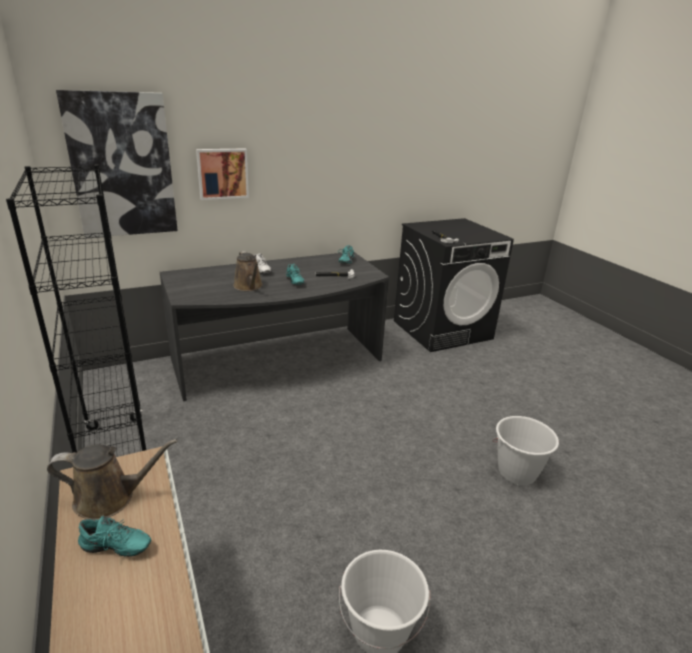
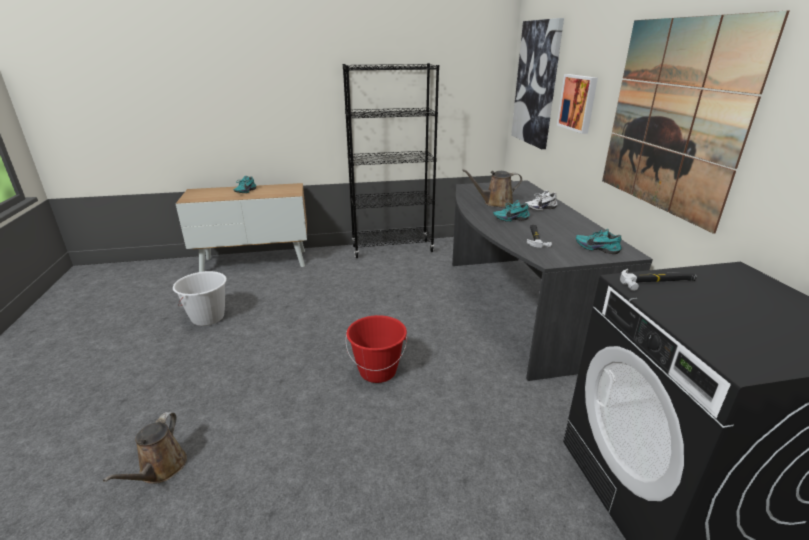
camera: 105 degrees right, 0 degrees up
(110, 498) = (274, 189): brown watering can -> brown watering can (160, 469)
(336, 165) = (673, 117): none -> picture
(408, 429) = (378, 371): none -> red bucket
(517, 473) = (271, 436): white bucket -> none

